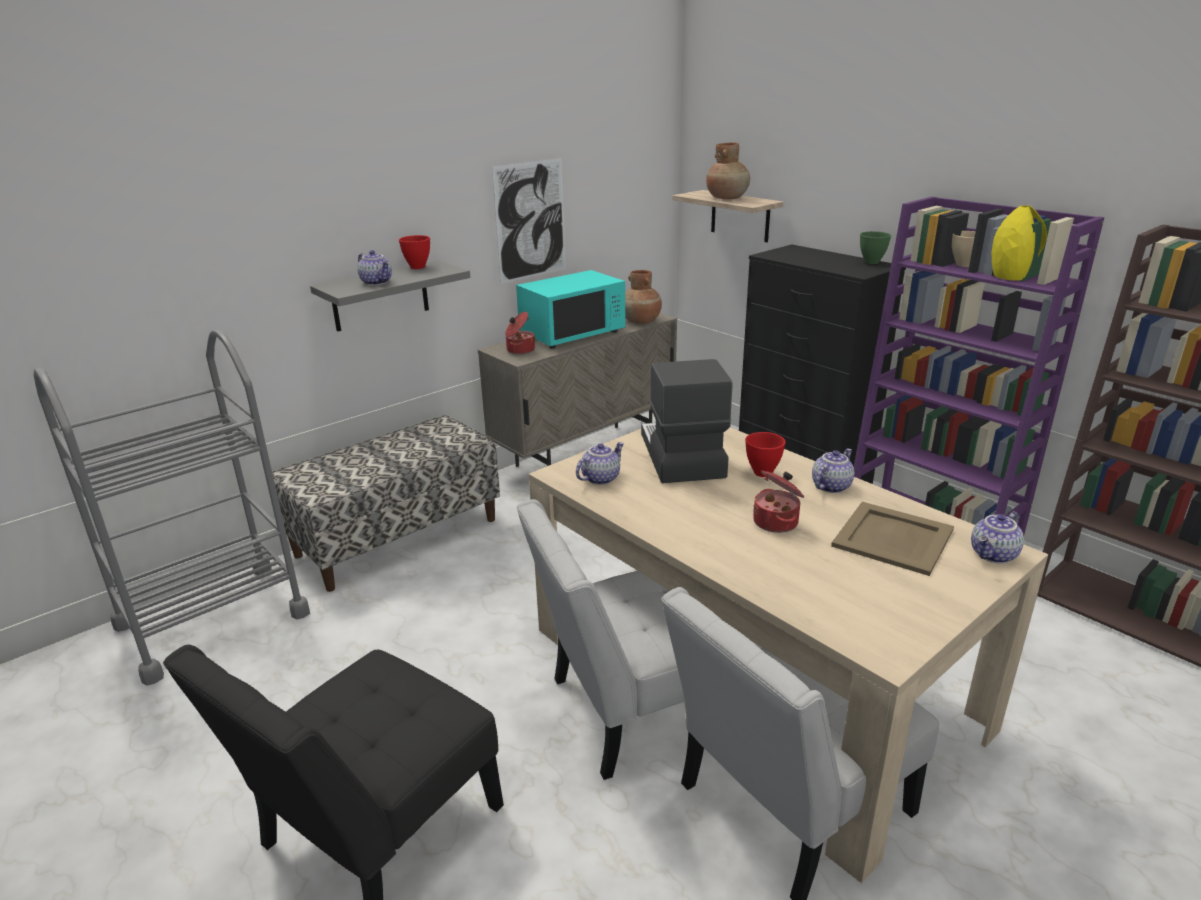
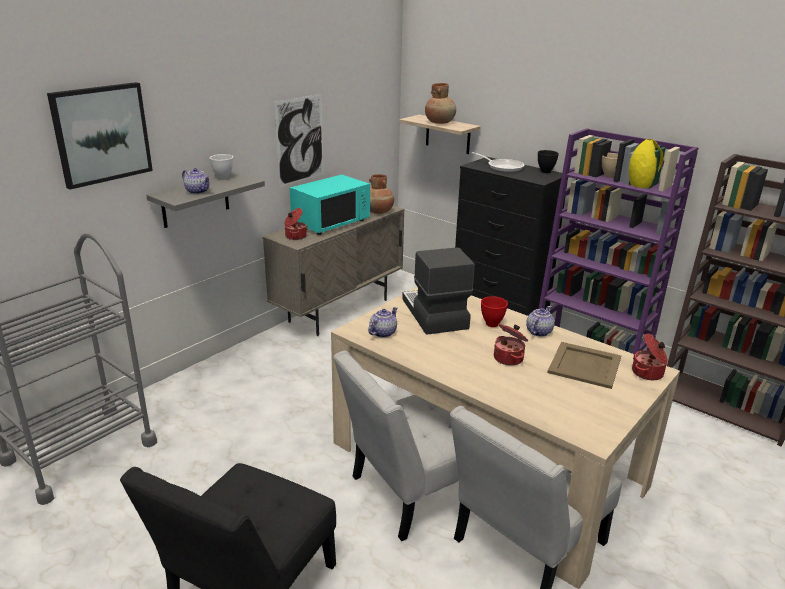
camera: 10 degrees left, 0 degrees up
(244, 201) = (101, 134): none -> picture
(398, 537) = (210, 380): bench -> none
(418, 267) = (224, 178): red bowl -> white bowl
(809, 257) = (502, 167): none -> frying pan
(871, 262) = (545, 171): green bowl -> black bowl
(994, 555) = (648, 373): teapot -> cooking pot

